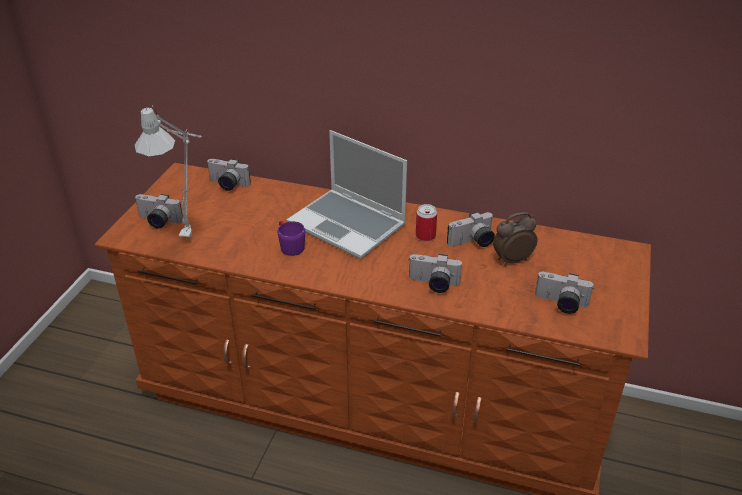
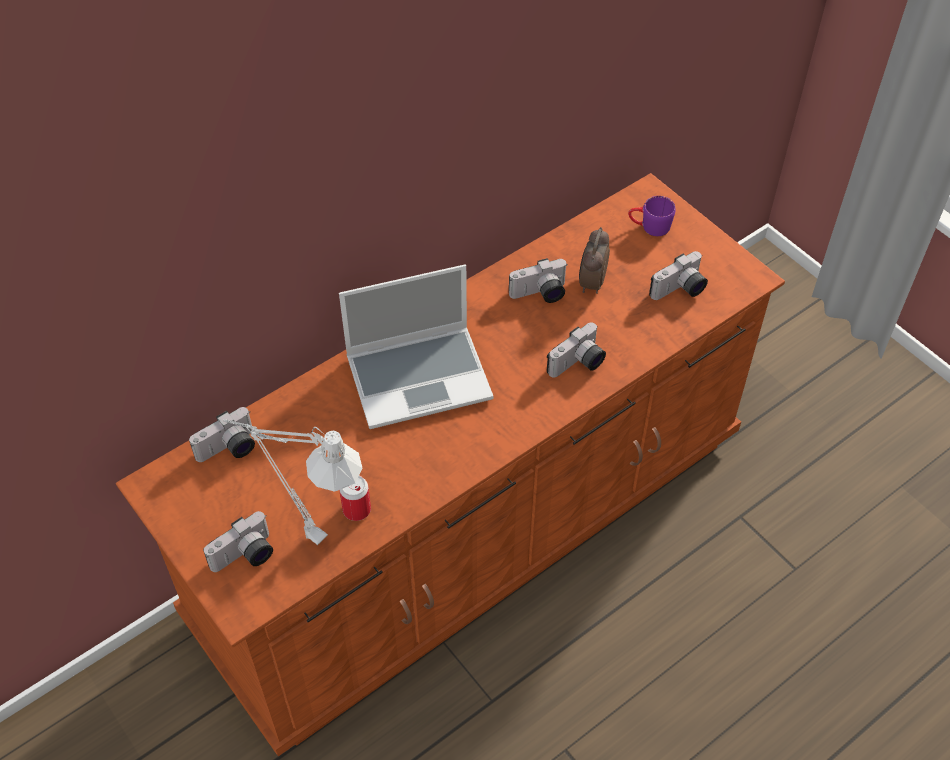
camera: 55 degrees left, 15 degrees up
(289, 245) = (411, 449): purple mug -> purple mug (649, 227)
(425, 236) = (496, 324): can -> can (356, 509)
(473, 242) = (540, 294): camera -> camera turned 60 degrees clockwise

